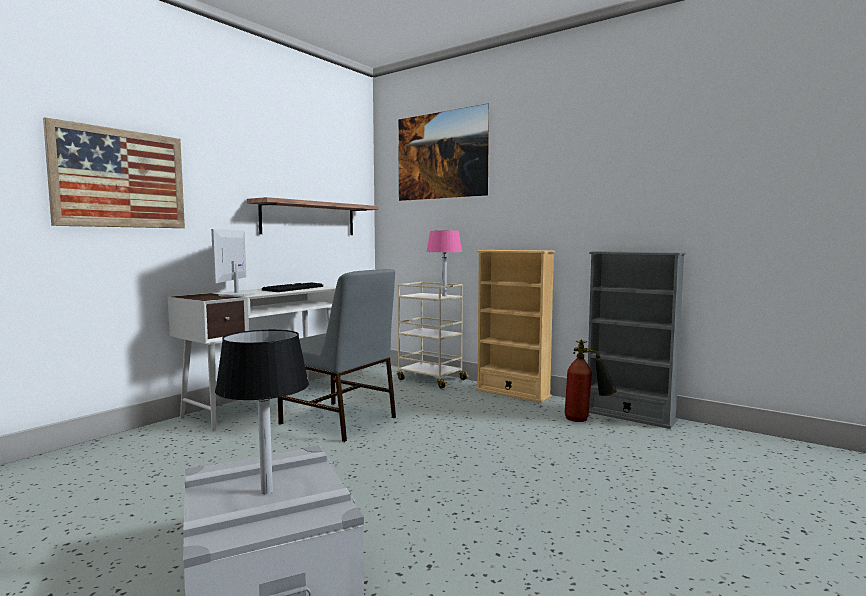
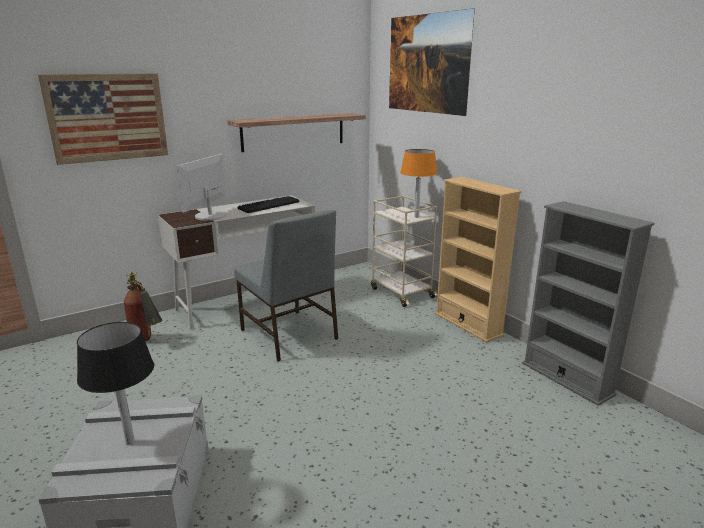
camera: 20 degrees right, 15 degrees up
(444, 296) = (416, 217): pink table lamp -> orange table lamp
(586, 420) = (515, 375): fire extinguisher -> fire extinguisher (146, 341)

